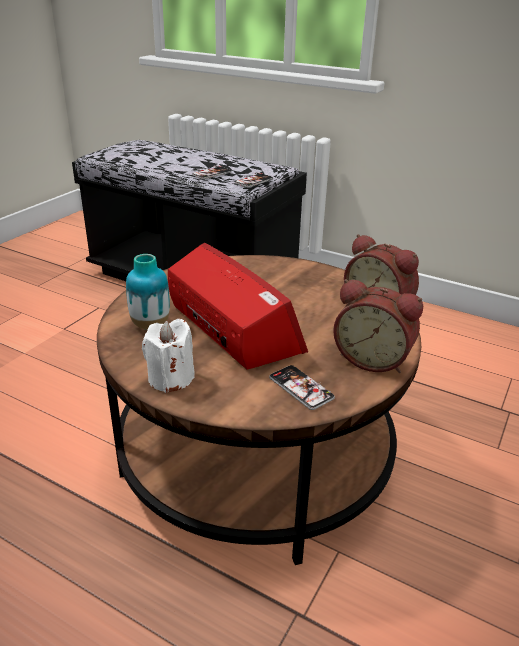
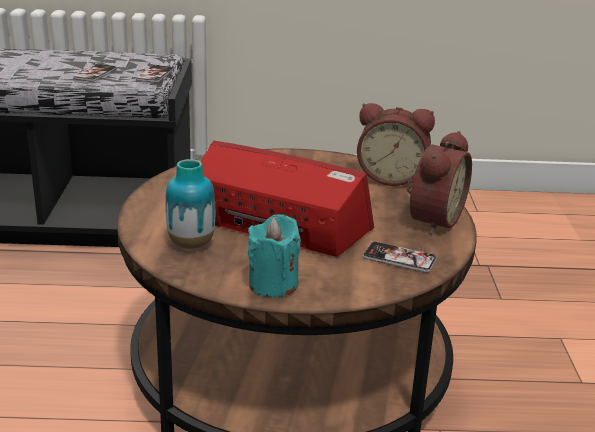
camera: 30 degrees left, 5 degrees down
(170, 378) = (273, 284): white candle -> turquoise candle
(373, 359) = (432, 219): alarm clock -> alarm clock turned 60 degrees counterclockwise

